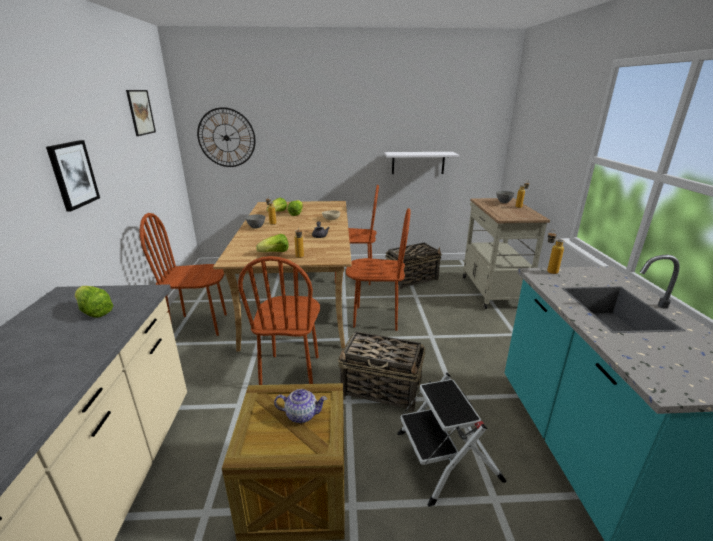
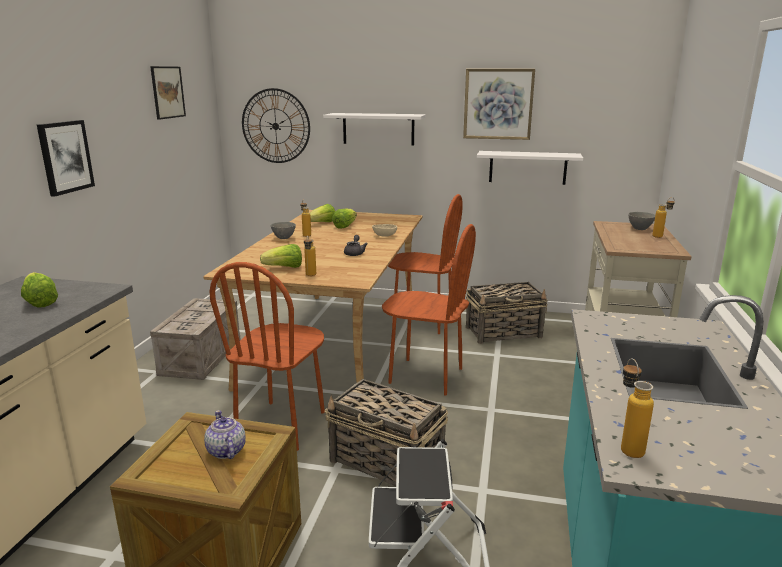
camera: 15 degrees right, 5 degrees down
(200, 325) = (201, 356): brown chair -> crate
(301, 415) = (226, 451): teapot -> teapot turned 135 degrees counterclockwise
(309, 138) = (378, 129): none -> white shelf
(397, 117) = (498, 104): none -> picture
(549, 270) = (614, 316): bottle -> bottle (627, 446)

